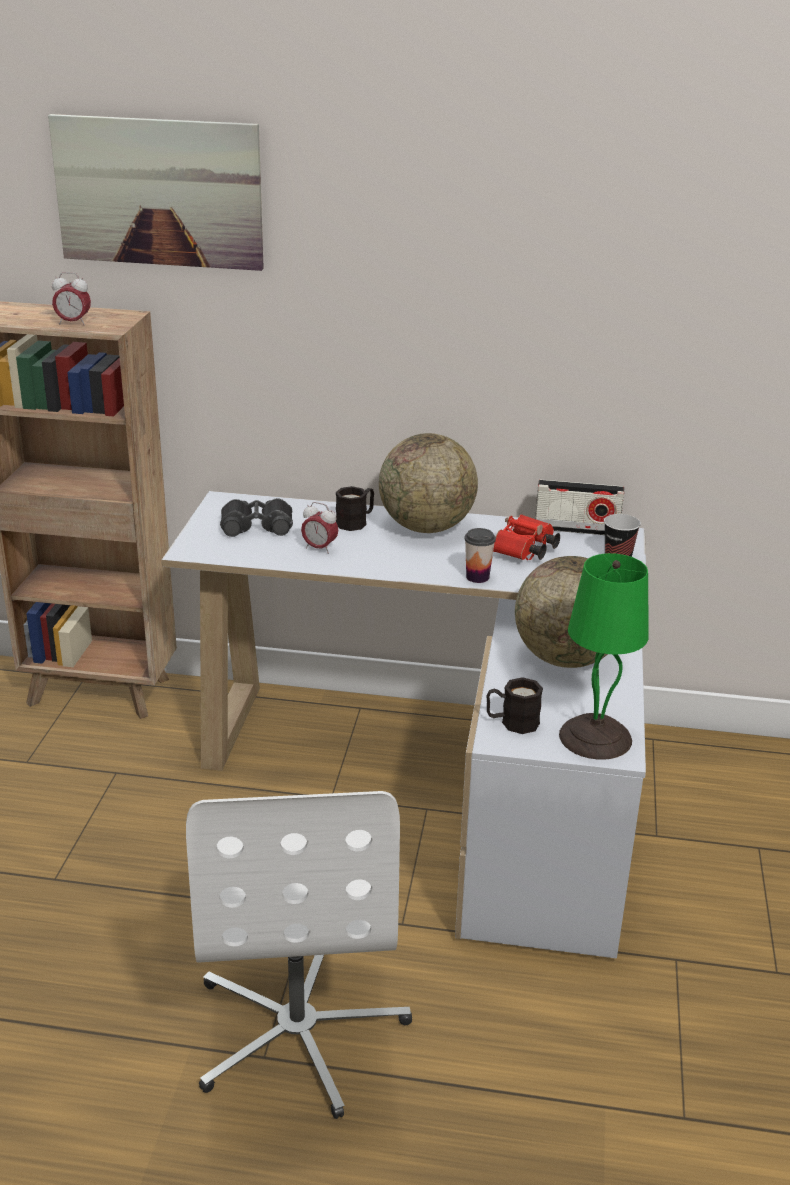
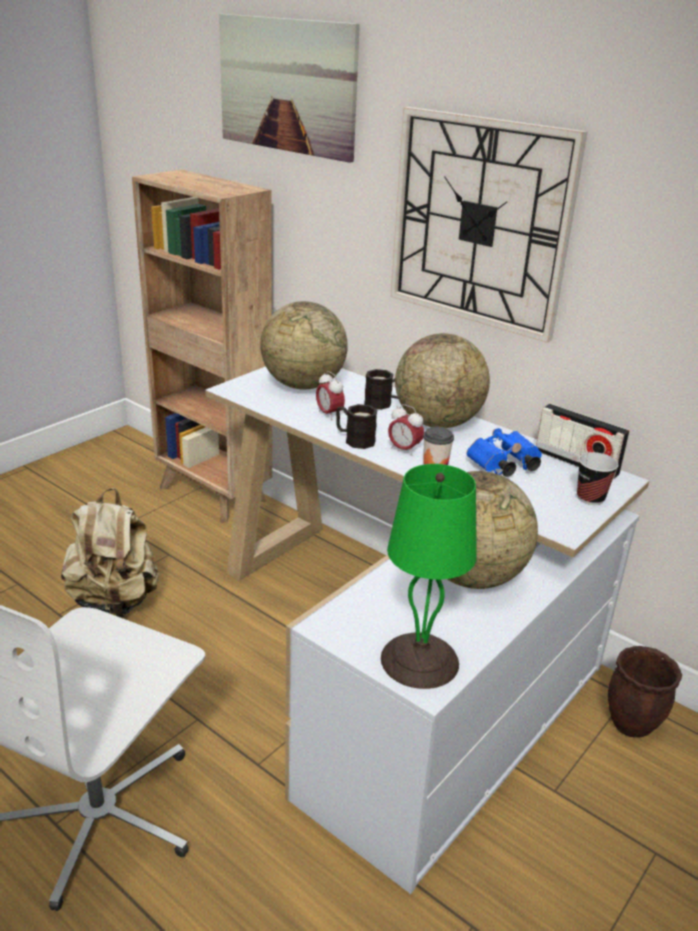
camera: 30 degrees right, 0 degrees up
(73, 323) = (202, 187): alarm clock -> alarm clock (404, 450)
(106, 841) = (115, 601): none -> beige backpack
(257, 525) = (303, 385): black binoculars -> globe
(431, 315) = (479, 223): none -> wall clock
(512, 722) = (356, 615): black mug -> black mug (354, 439)
(524, 552) = (502, 466): red binoculars -> blue binoculars
(674, 760) = (632, 726): none -> brown planter

